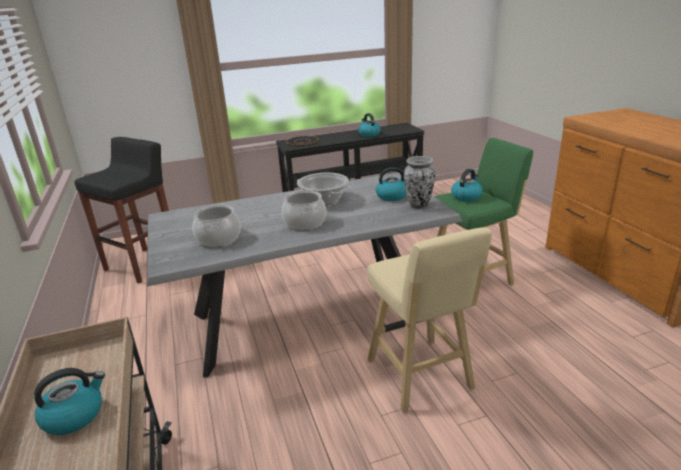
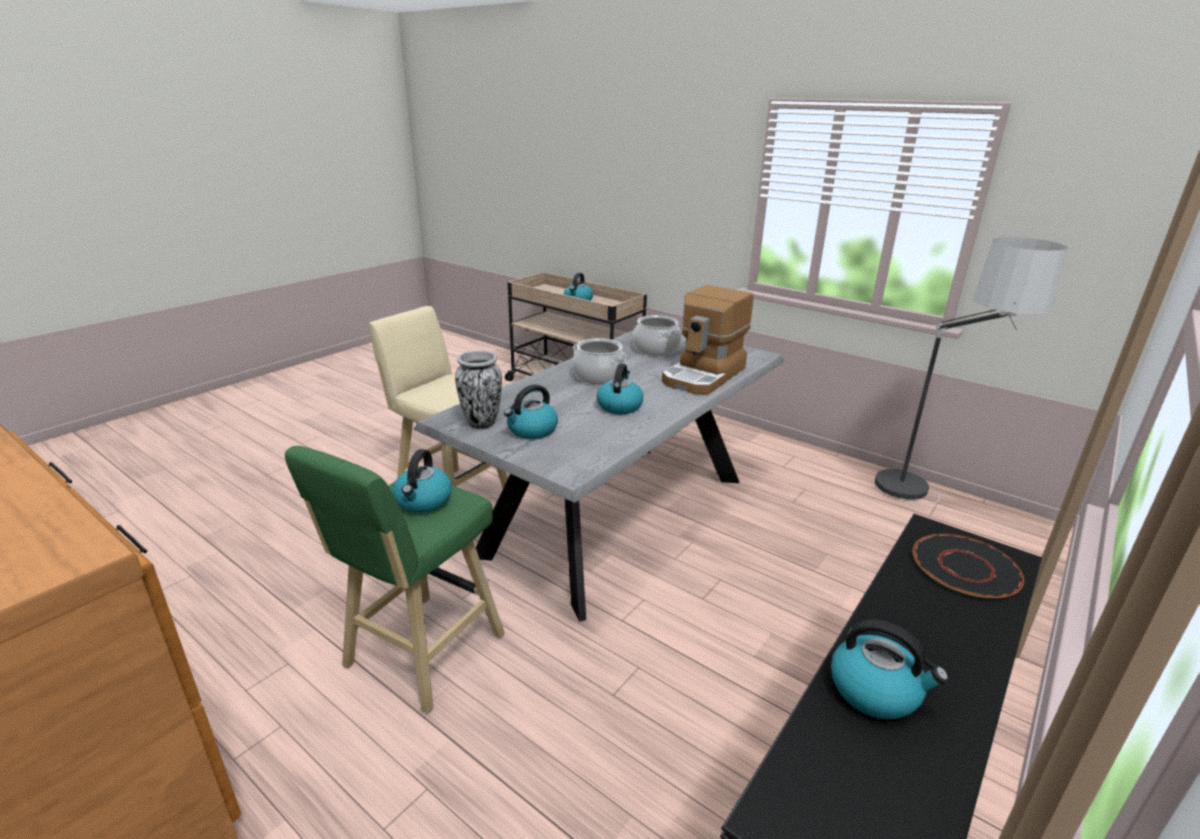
camera: 145 degrees right, 0 degrees up
(143, 265) = (920, 511): black stool -> floor lamp
(236, 208) = (704, 376): none -> coffee machine
(324, 200) = (619, 406): cooking pot -> kettle

